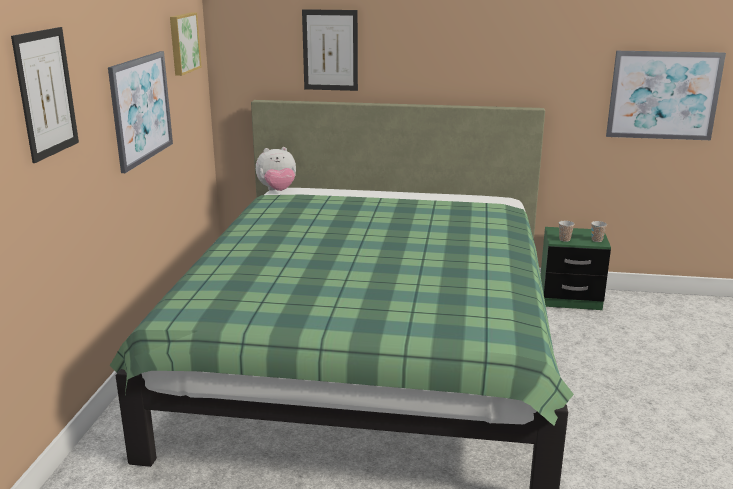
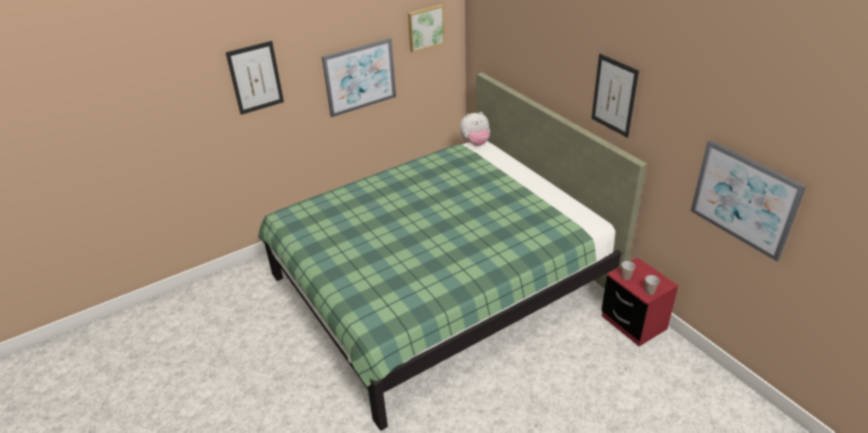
camera: 50 degrees right, 15 degrees up
(277, 191) = (475, 143): plush toy -> plush toy turned 45 degrees counterclockwise
(330, 50) = (524, 54): picture -> picture (614, 95)
(569, 298) = (633, 323): green nightstand -> red nightstand

